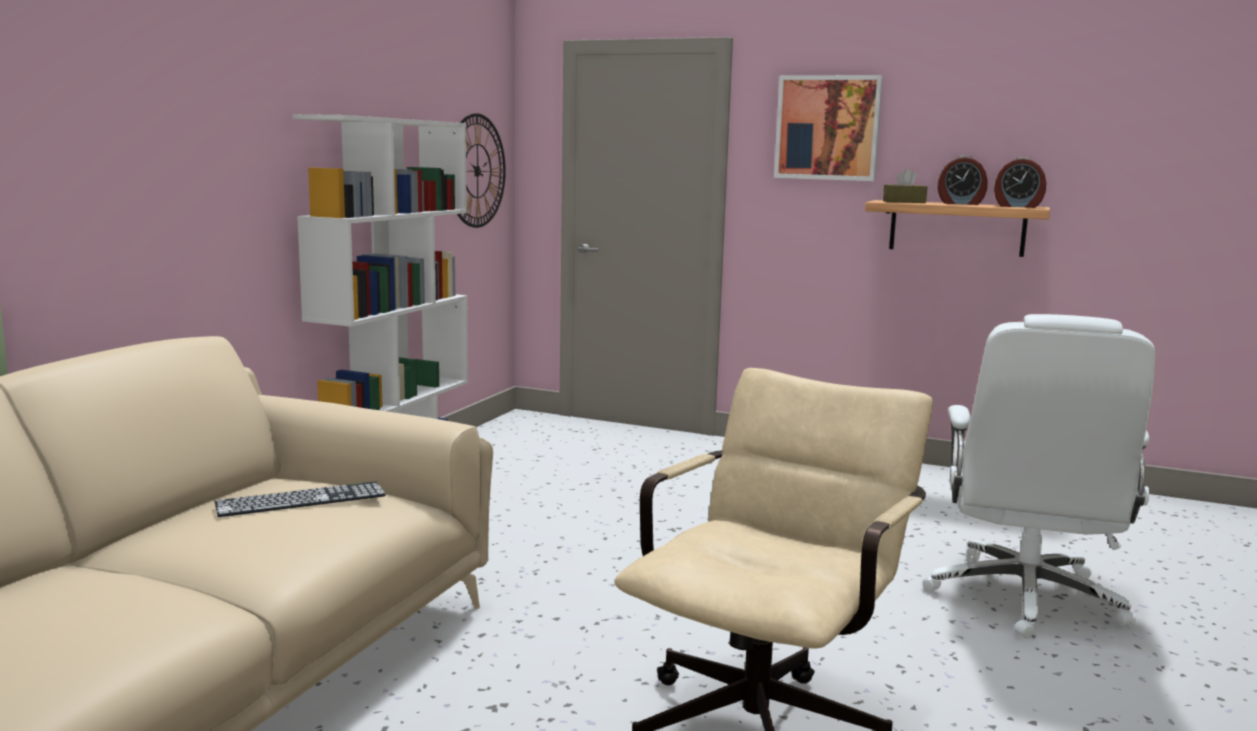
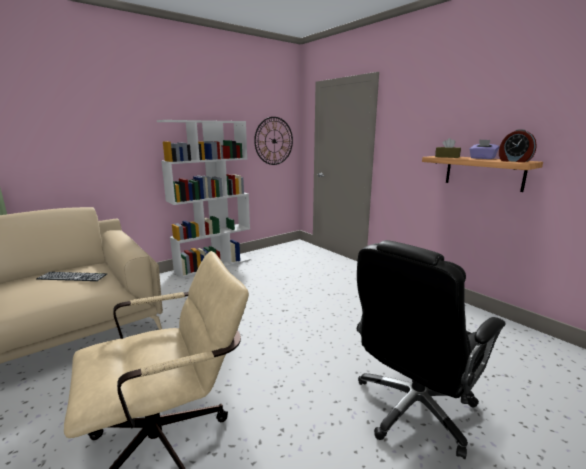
camera: 30 degrees right, 5 degrees up
(827, 128) = (419, 116): picture -> none
(960, 203) = (482, 158): alarm clock -> purple tissue box
(1025, 598) = (413, 408): white office chair -> black office chair

